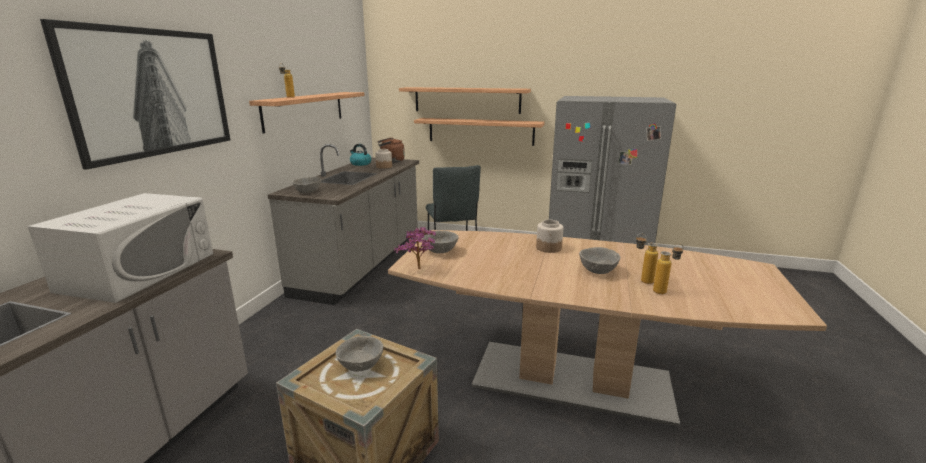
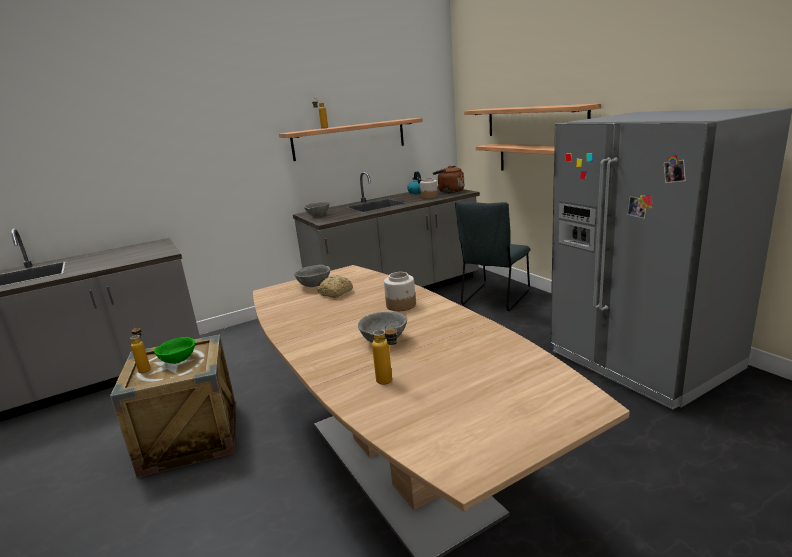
camera: 45 degrees right, 0 degrees up
(140, 271) = (126, 257): white microwave -> none
(152, 92) = (183, 132): picture -> none
(361, 366) = (178, 361): grey bowl -> green bowl
(419, 270) = (266, 297): potted plant -> none
(476, 252) = (335, 293): none -> bread
(641, 280) = (399, 364): bottle -> bottle (145, 368)

